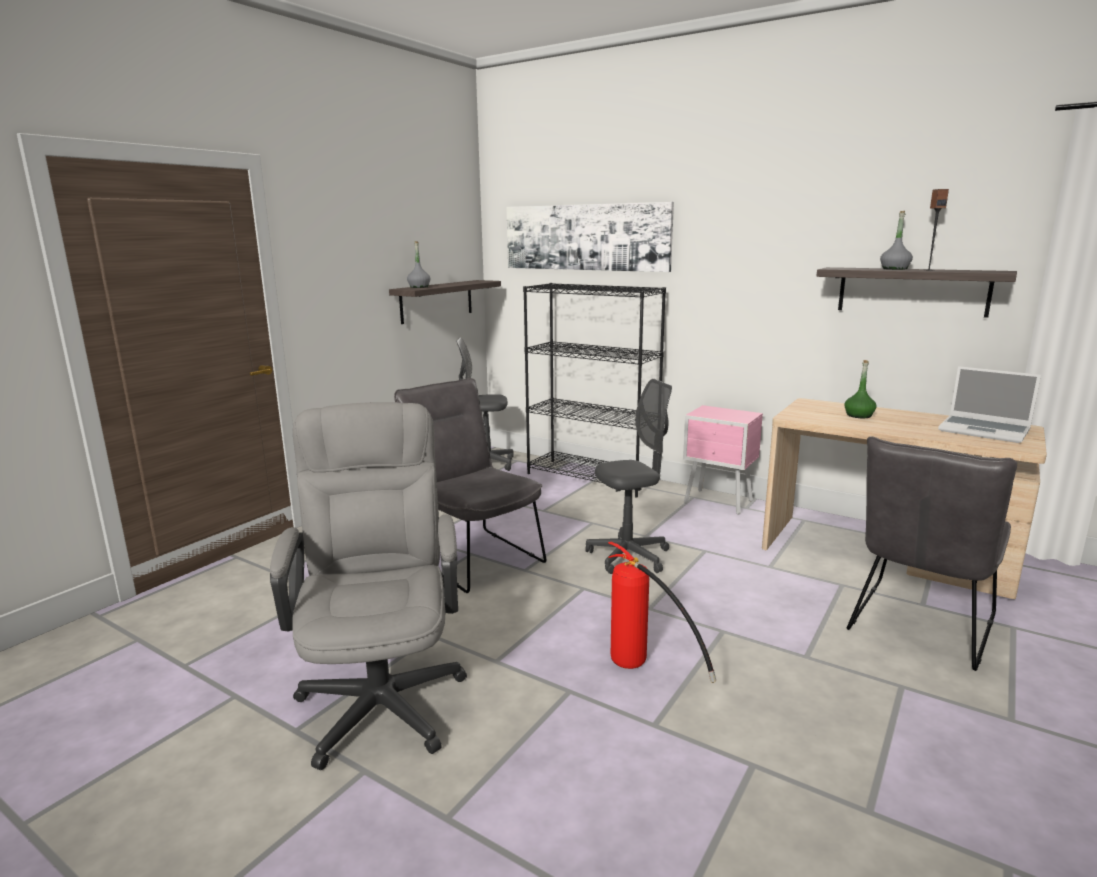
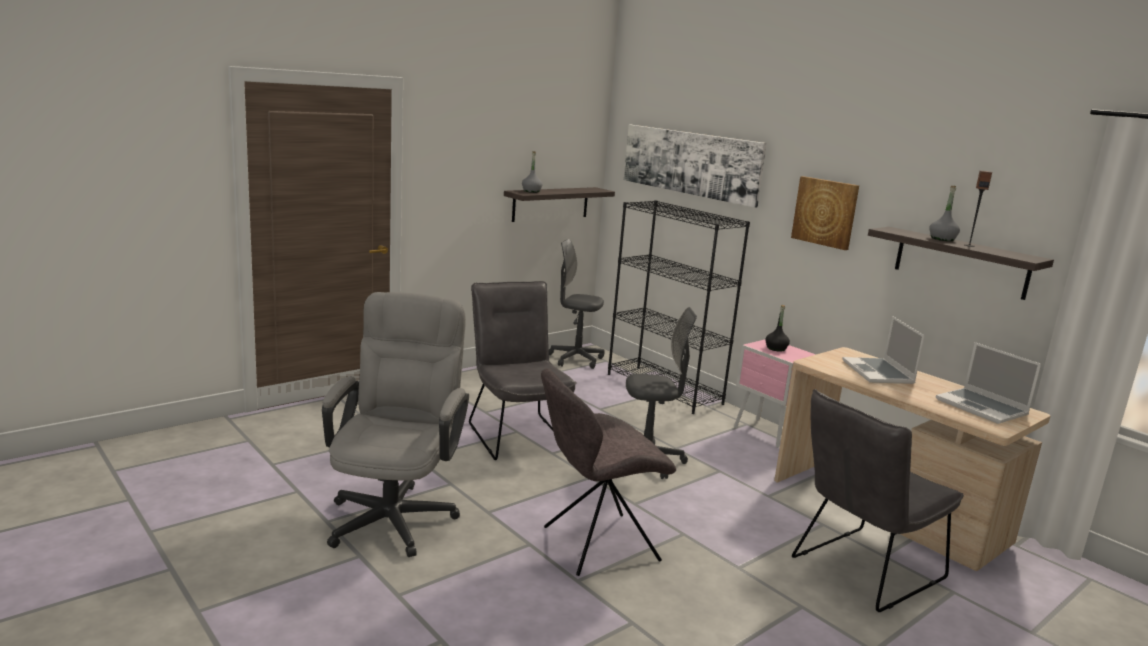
camera: 15 degrees right, 0 degrees up
(643, 670) = (596, 544): fire extinguisher -> grey chair
(719, 413) = (776, 348): none -> black bottle
(751, 264) = (825, 212): none -> picture
(859, 415) = (879, 373): green bottle -> laptop

